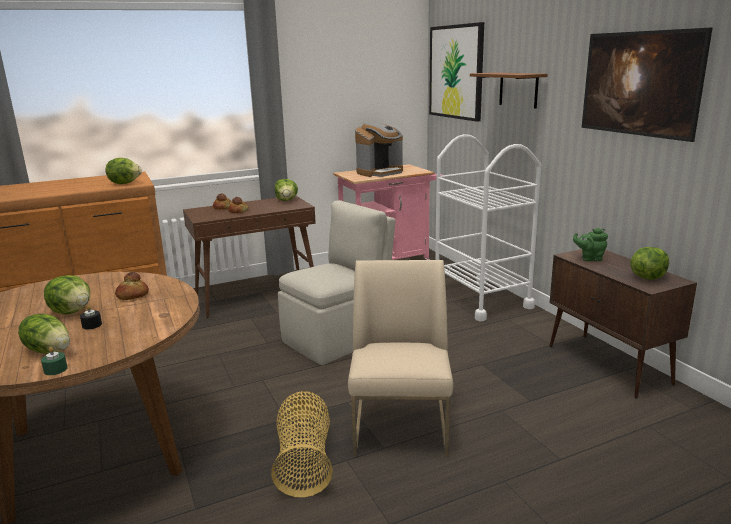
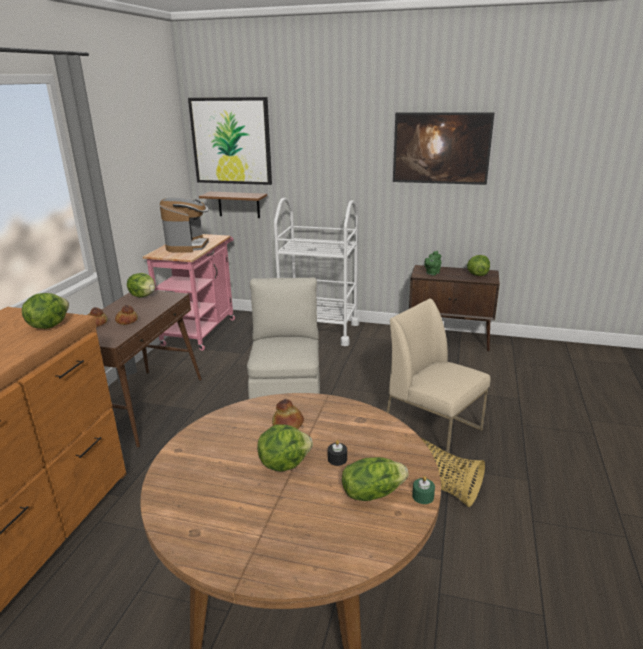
camera: 50 degrees left, 5 degrees up
(518, 89) = (318, 155): brown shelf -> brown shelf (239, 204)

